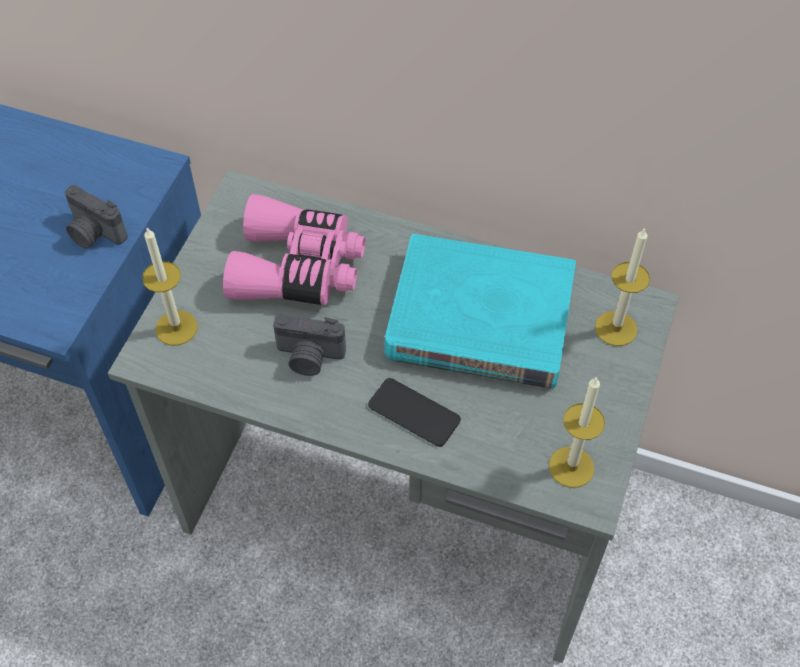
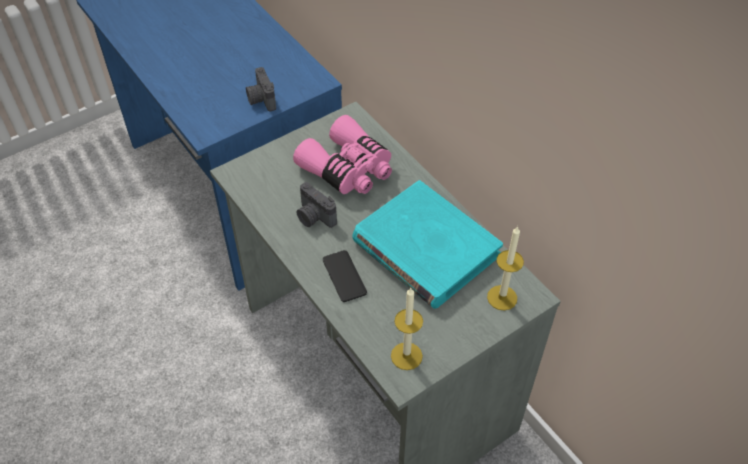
camera: 35 degrees right, 5 degrees down
(176, 328) = (260, 166): candle -> none

